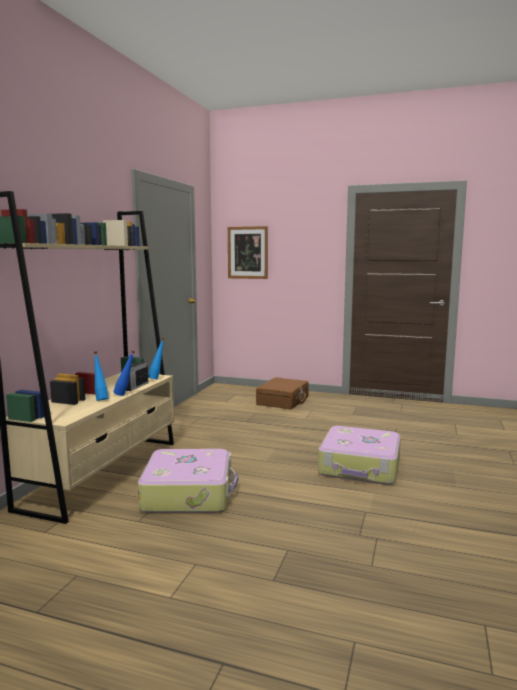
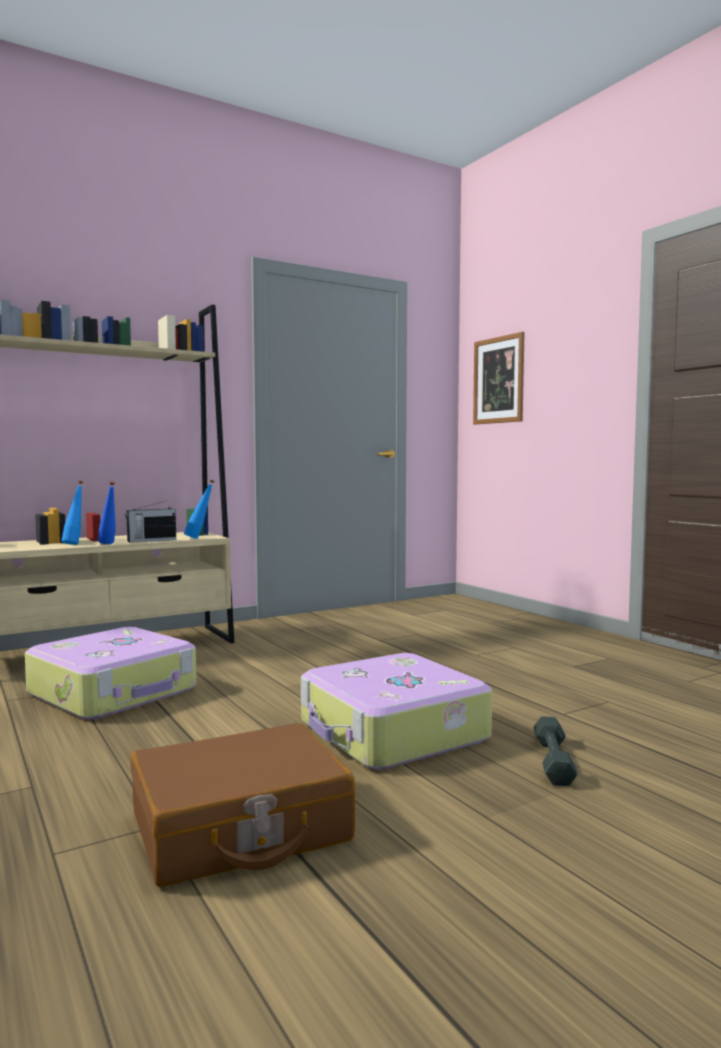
camera: 40 degrees right, 5 degrees down
(283, 401) = (497, 628): brown suitcase -> brown suitcase (240, 828)
(430, 458) = (554, 761): none -> grey dumbbell

